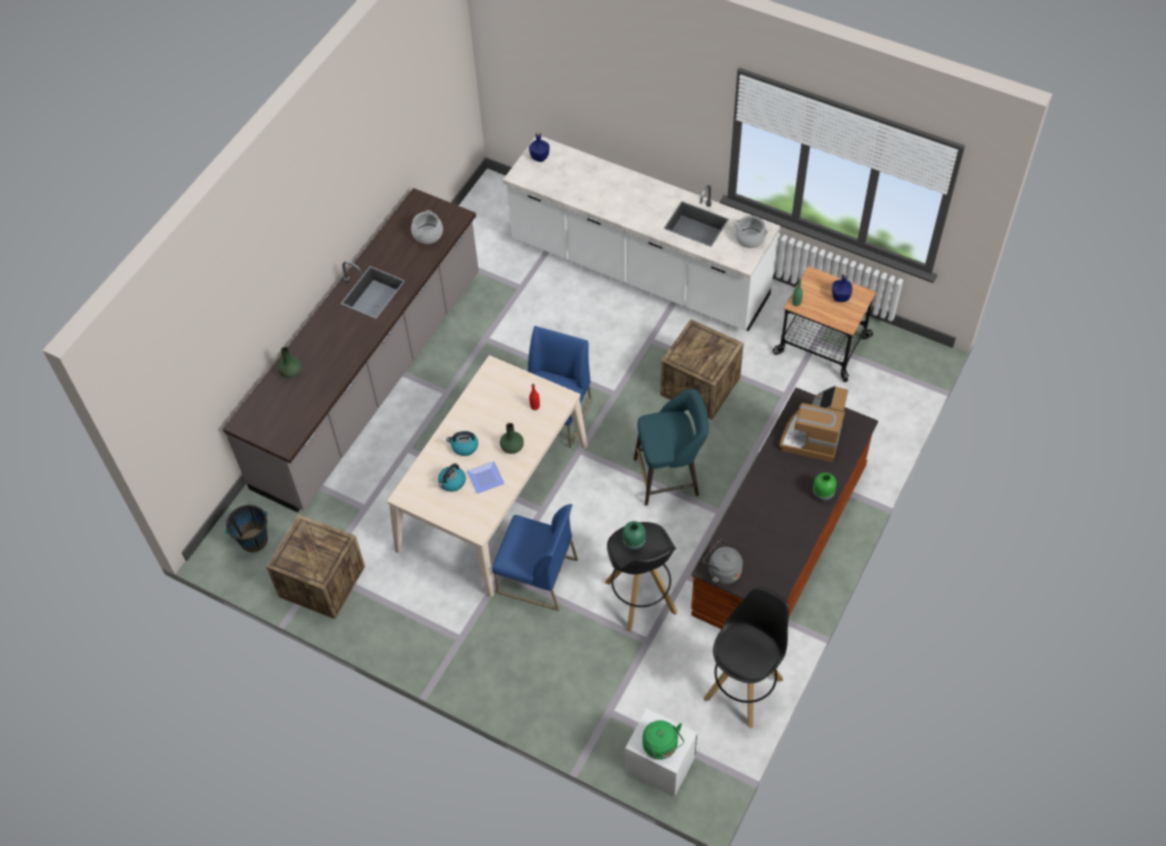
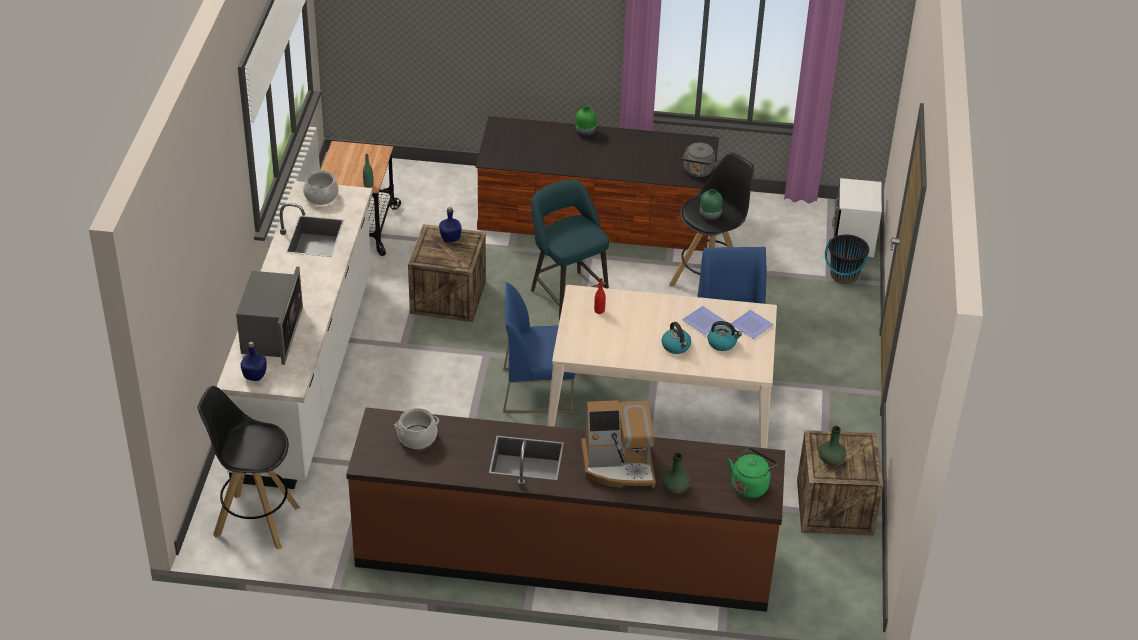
camera: 115 degrees left, 15 degrees down
(254, 540) = (824, 581): black bucket -> black bucket (844, 276)
(371, 380) = (564, 555): grey counter -> brown counter
(463, 515) = (753, 326): none -> plate
(512, 447) = (657, 314): green vase -> green vase (831, 460)
(583, 175) = (271, 333): none -> microwave
(661, 747) = (866, 193): green kettle -> green kettle (750, 485)
(744, 688) = (753, 209): black stool -> black stool (255, 520)
(813, 435) = (525, 147): coffee machine -> coffee machine (619, 466)
(840, 297) = (348, 160): blue bottle -> blue bottle (450, 238)

